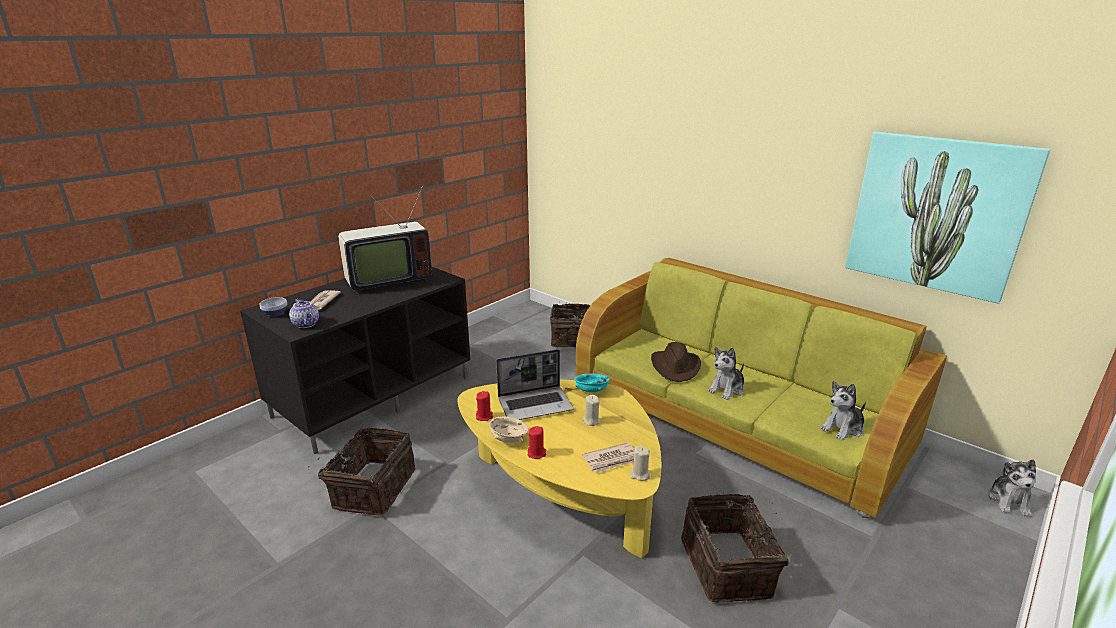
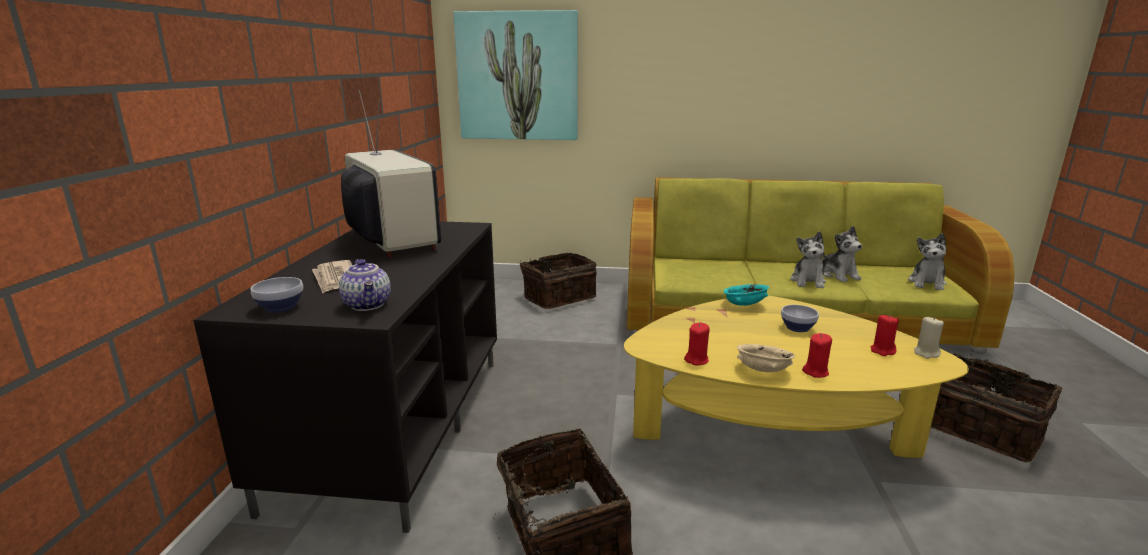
camera: 35 degrees left, 5 degrees down
(306, 324) = (368, 305): teapot -> teapot turned 45 degrees clockwise
(386, 281) = (389, 242): television -> television turned 60 degrees counterclockwise
(536, 404) = (722, 332): laptop -> none
(591, 421) = (798, 327): beige candle -> bowl
(612, 460) = (882, 351): newspaper -> red candle
(675, 367) = (743, 276): brown hat -> none
(937, 214) = (928, 79): picture -> picture (518, 77)
(1009, 501) = (1018, 312): plush toy -> plush toy (838, 275)

